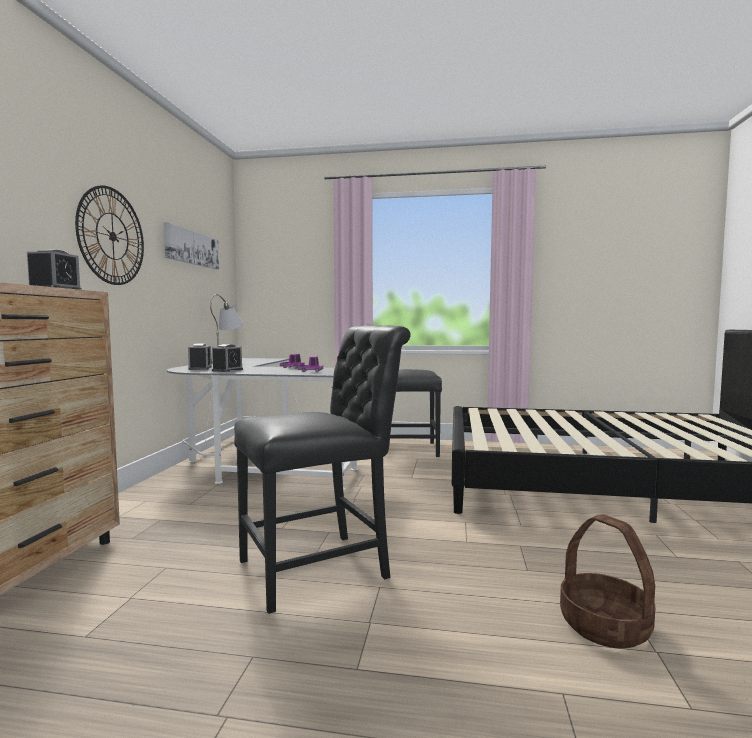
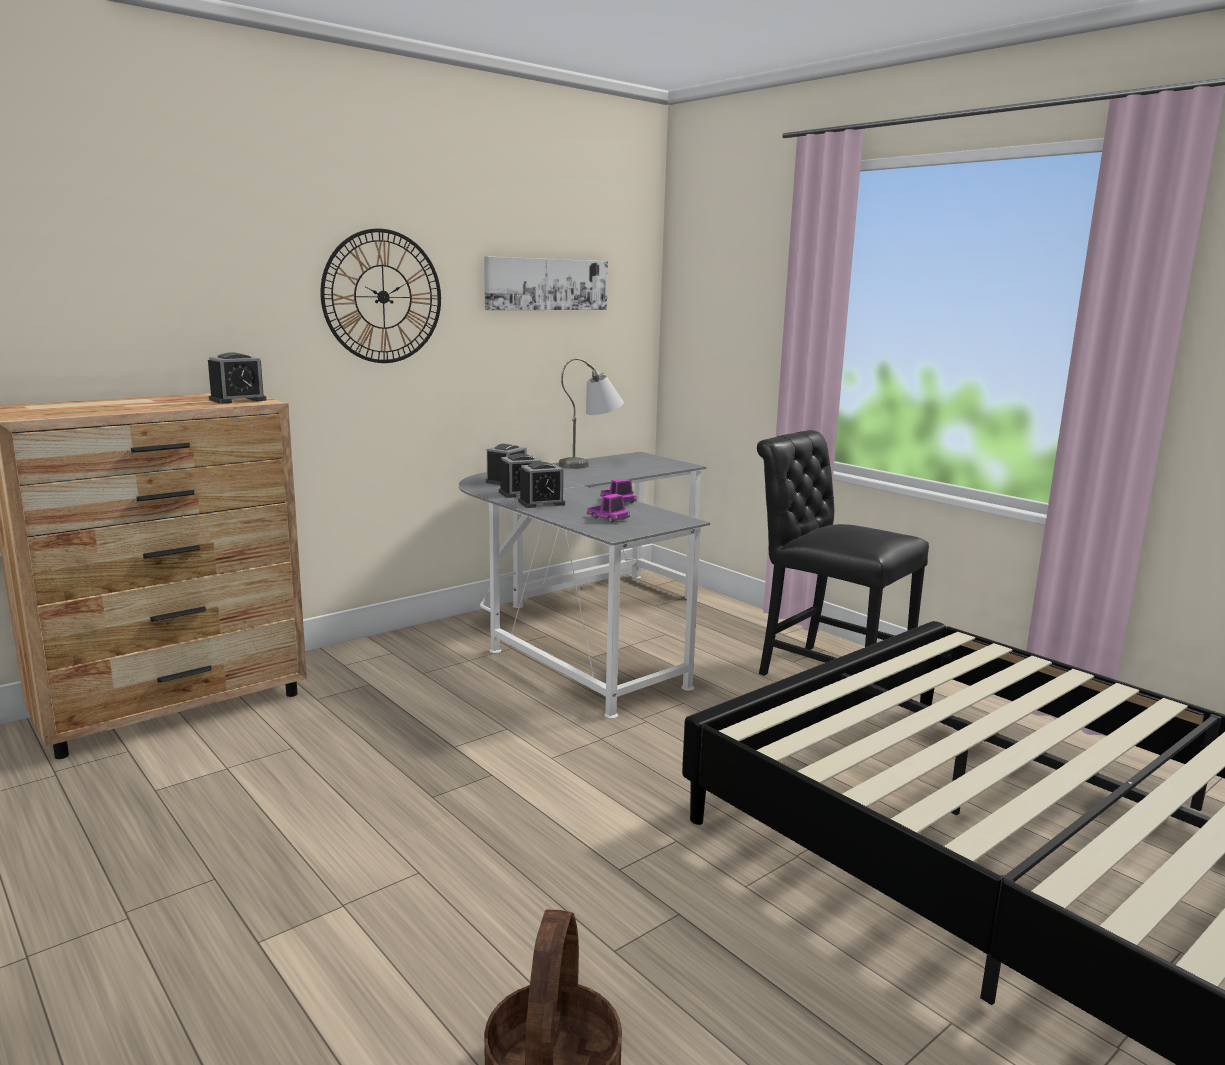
camera: 40 degrees right, 10 degrees up
(254, 371) = (541, 503): none -> alarm clock
(322, 567) = (408, 818): black chair -> none

